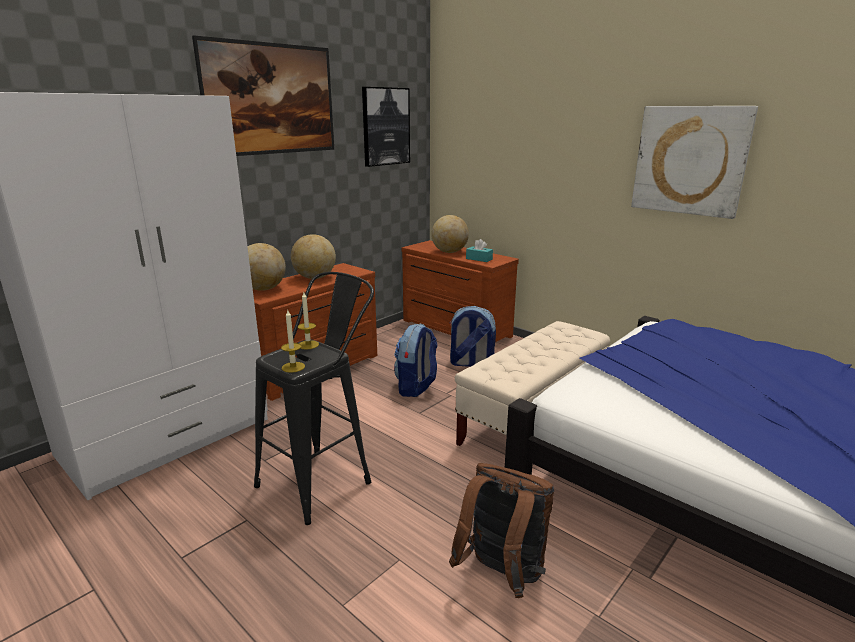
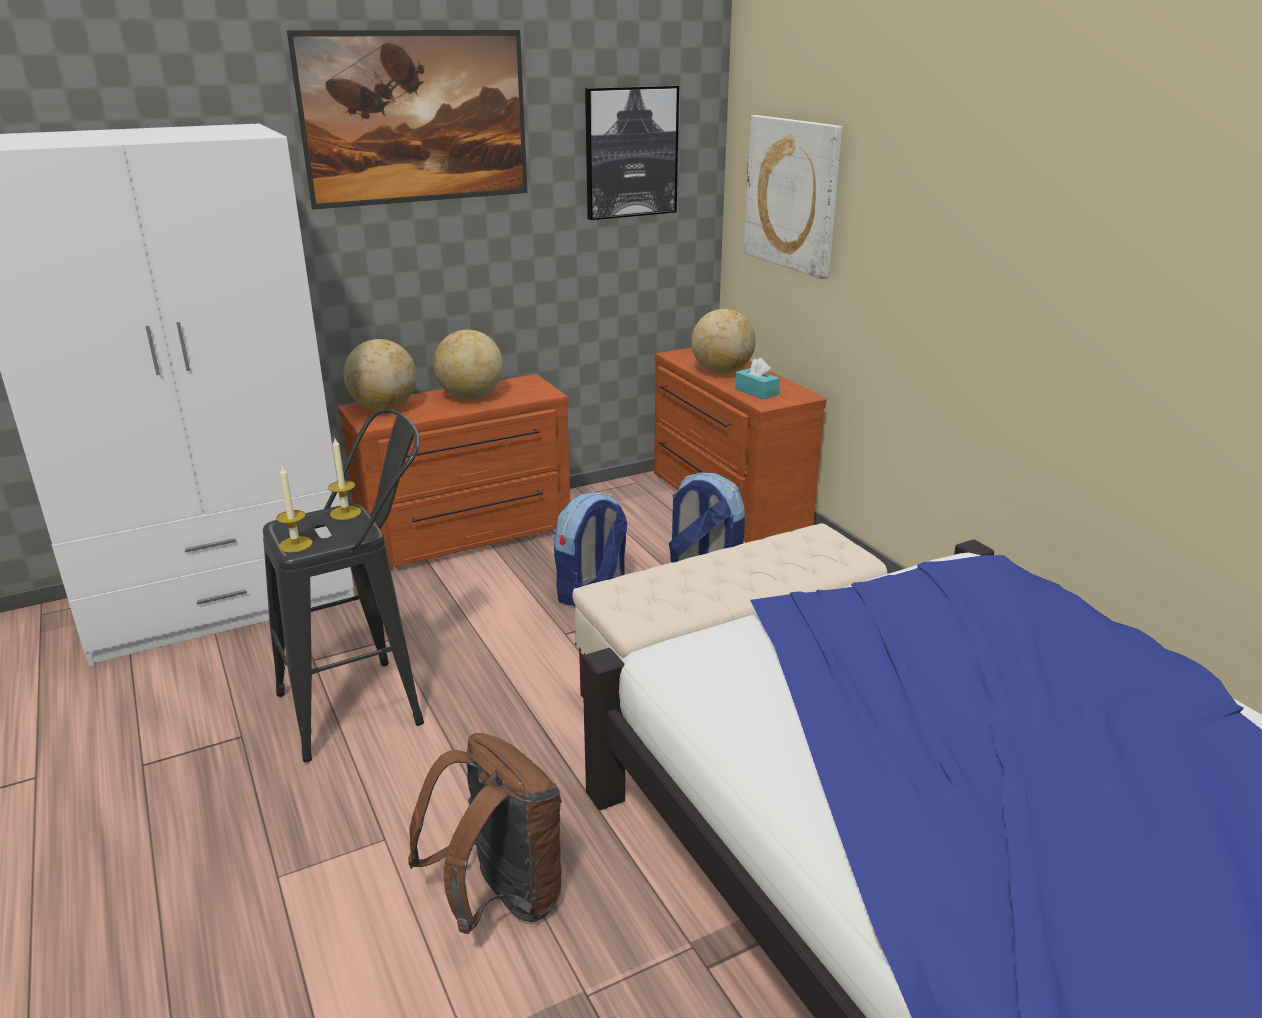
camera: 20 degrees right, 5 degrees up
(690, 160) = (1083, 266): picture -> picture (792, 194)

